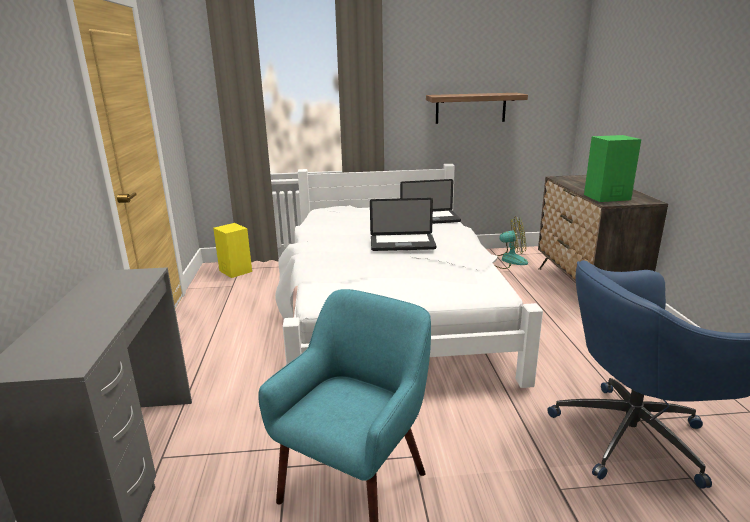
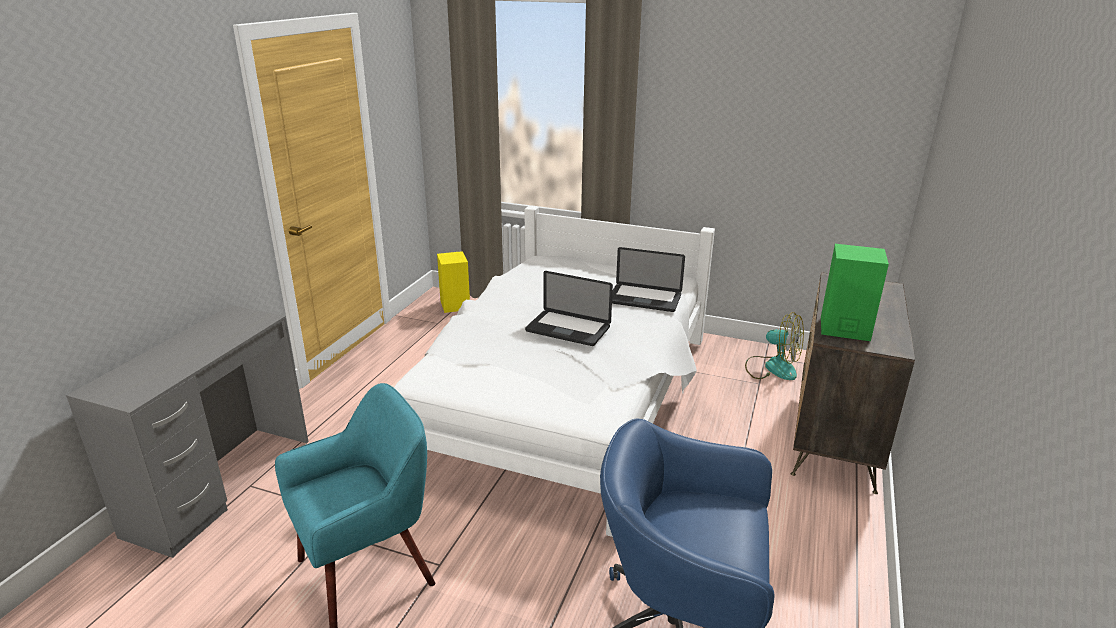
camera: 25 degrees right, 5 degrees up
(470, 108) = (755, 158): shelf -> none

